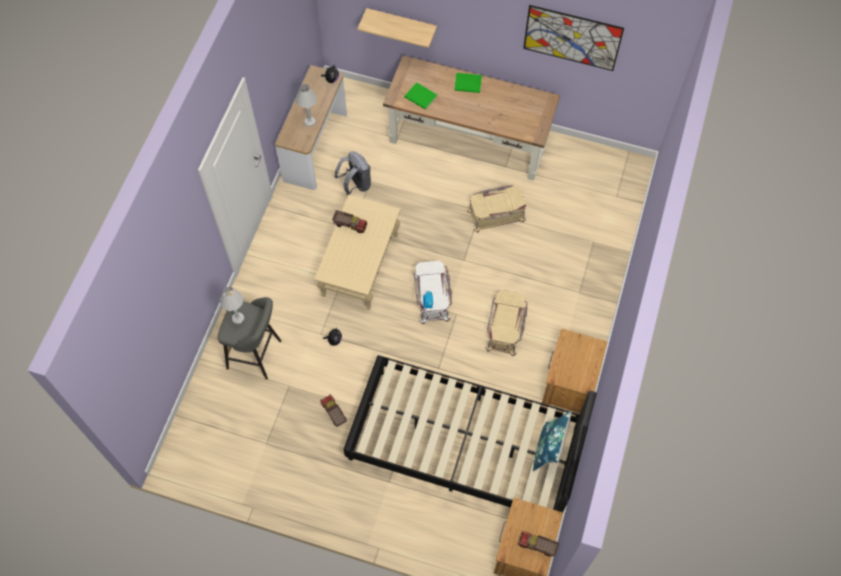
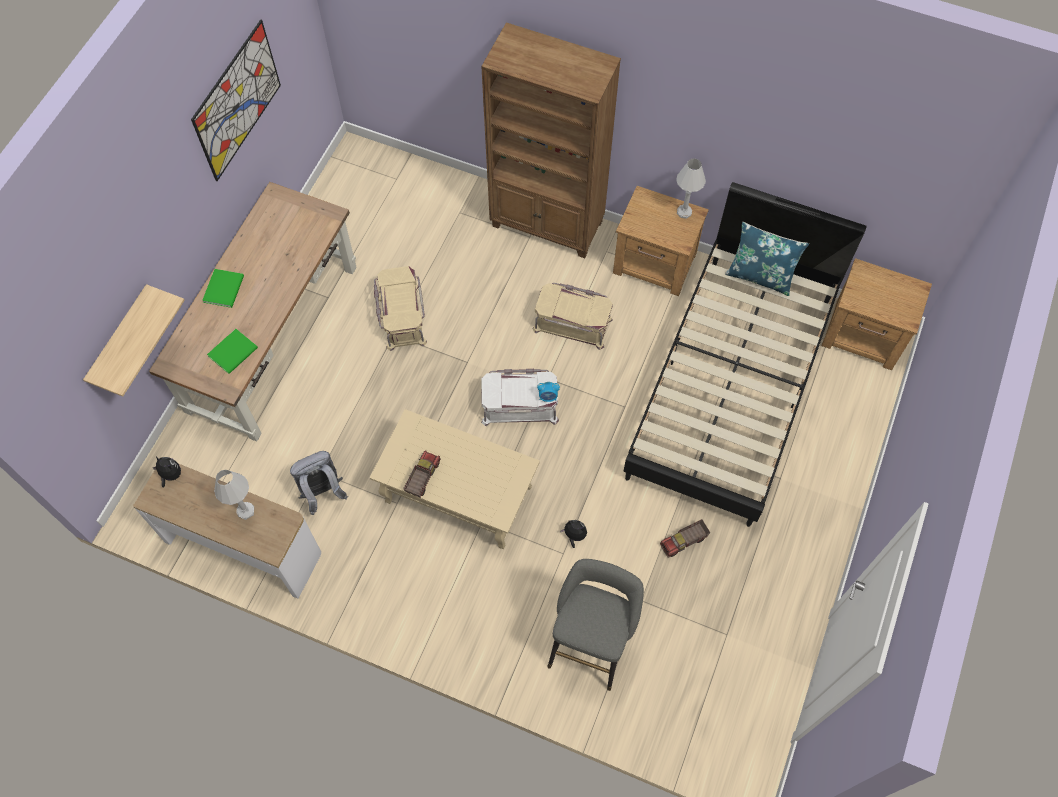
camera: 85 degrees left, 0 degrees up
(238, 318) = (588, 624): white table lamp -> white table lamp (684, 212)
(537, 546) = (897, 288): toy truck -> none
(593, 304) = (547, 224): none -> brown bookcase

